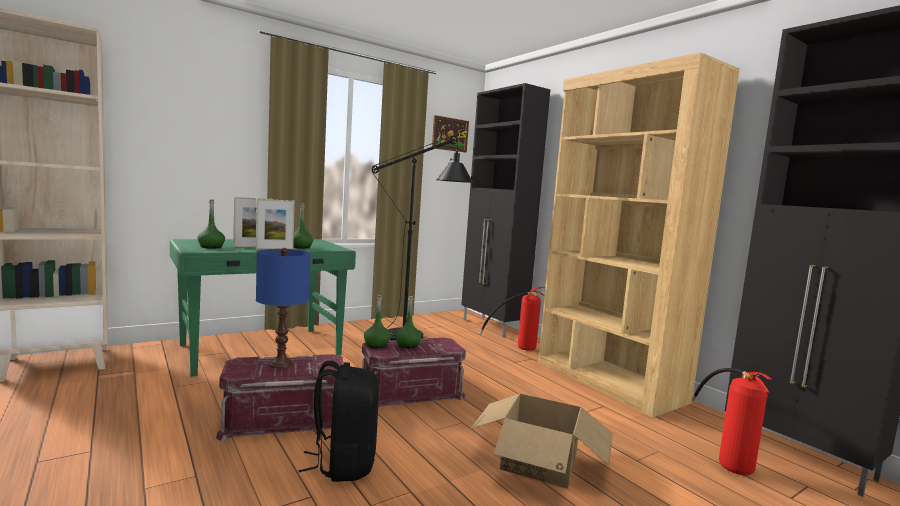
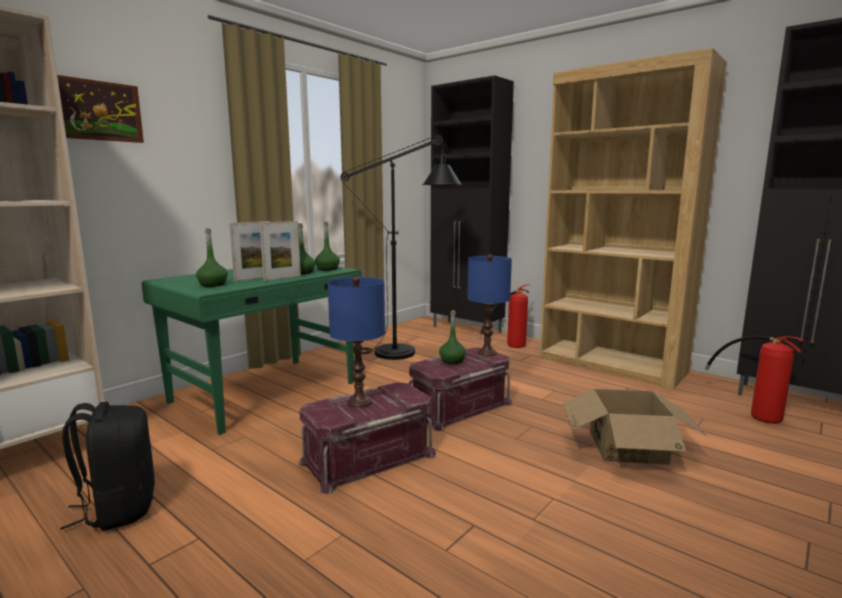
camera: 15 degrees left, 5 degrees up
(343, 463) = (470, 488): black backpack -> black backpack (119, 509)
(376, 345) = (425, 366): green bottle -> green bottle (327, 269)
(447, 343) = (486, 353): none -> blue table lamp
(450, 134) = (399, 132): picture -> picture (100, 111)

